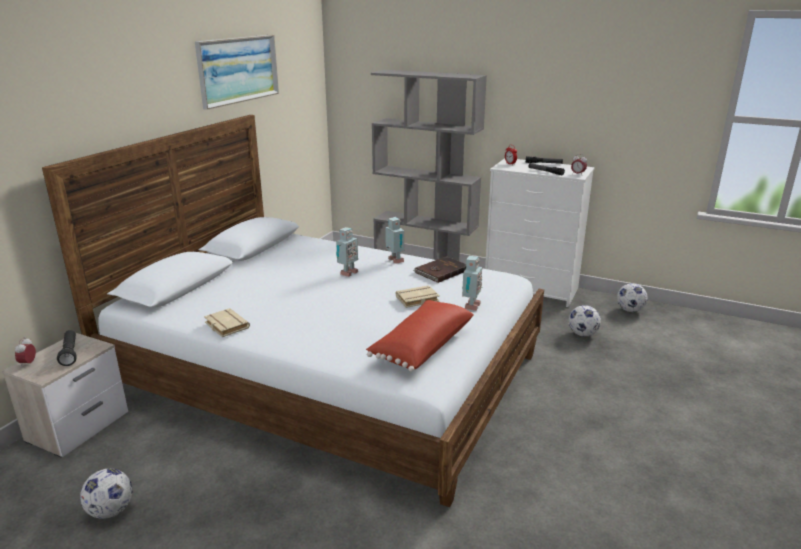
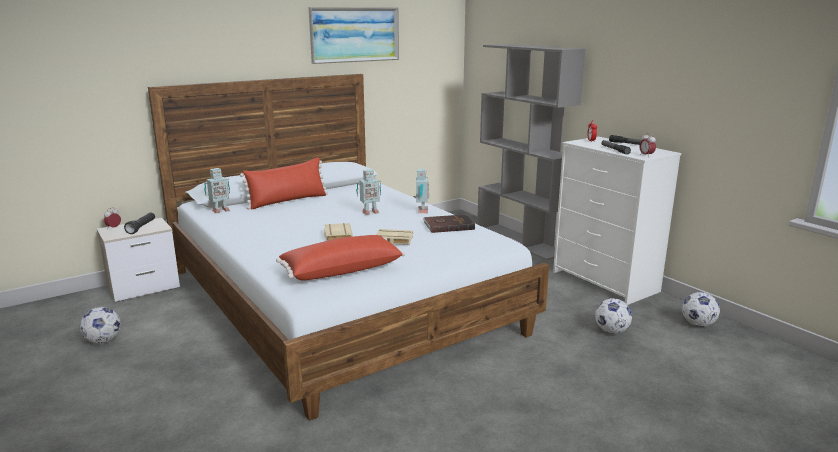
camera: 30 degrees right, 5 degrees down
(225, 325) = (231, 226): beige book -> beige book (337, 235)
(239, 278) = (288, 201): none -> red pillow
(470, 306) = (430, 254): toy robot -> toy robot (219, 211)

